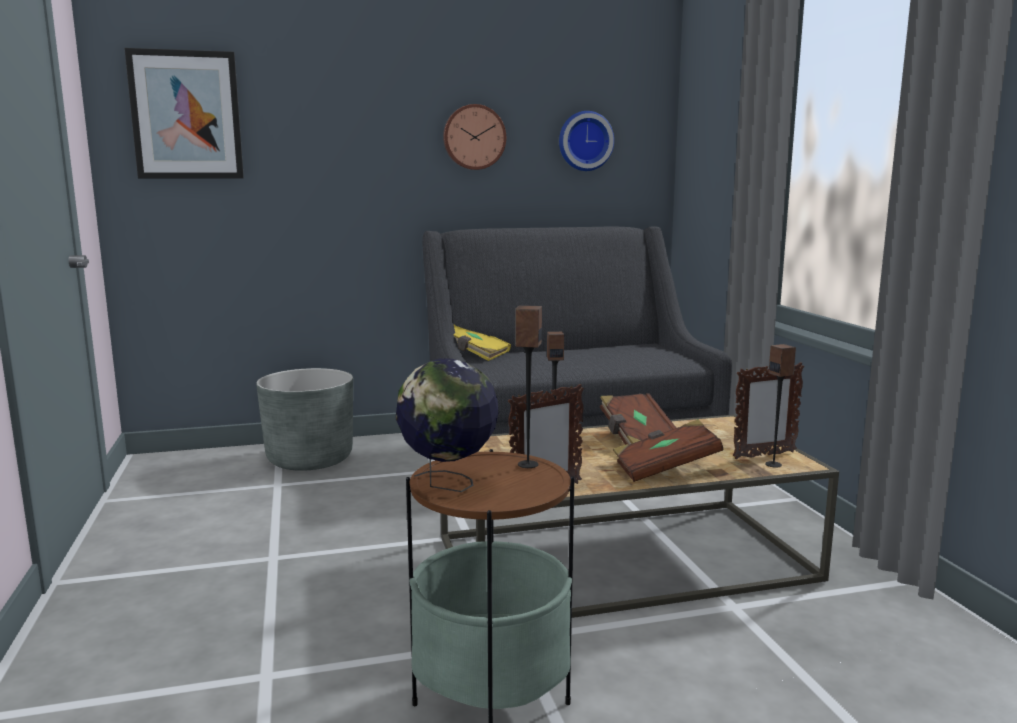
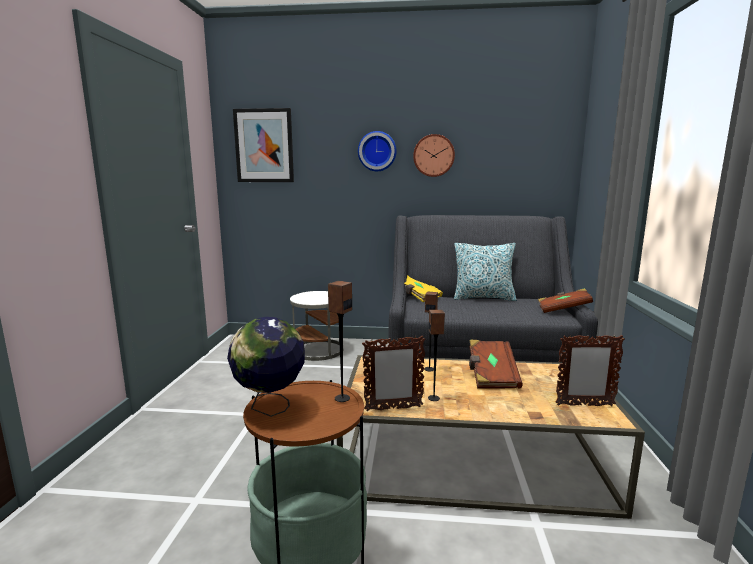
camera: 20 degrees right, 0 degrees up
(310, 459) = (318, 350): grey planter -> white side table
(568, 349) = (483, 298): none -> pillow
(584, 141) = (511, 157): wall clock -> wall clock (377, 151)
(665, 469) = (494, 405): brown book -> brown book (563, 310)
(773, 464) = (587, 415): speaker -> speaker (434, 398)

